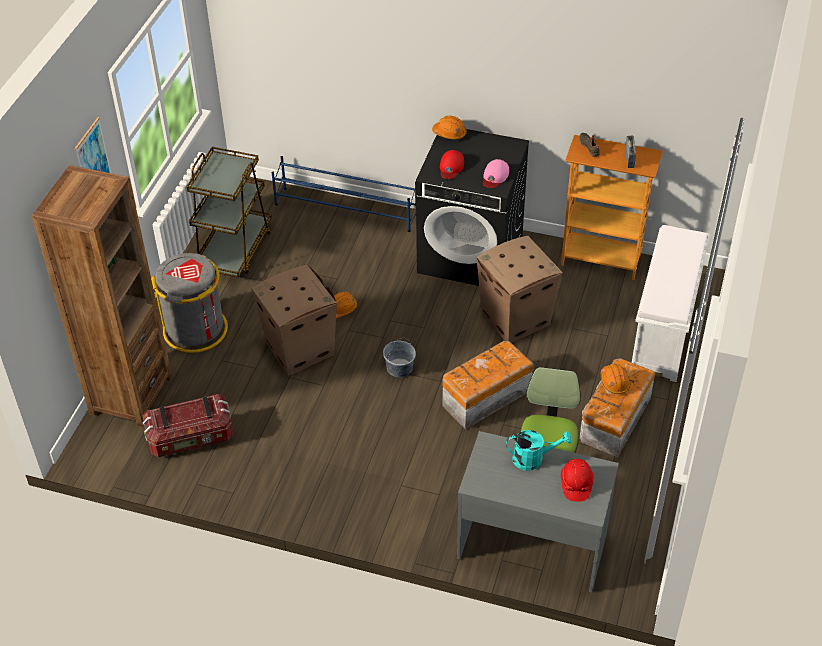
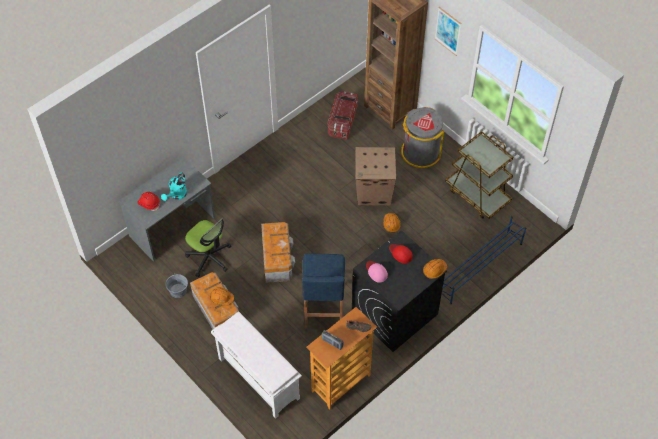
camera: 120 degrees right, 10 degrees up
(399, 368) = (326, 229): grey bucket -> grey bucket (178, 290)
(516, 319) = (323, 306): cardboard box -> blue stool

